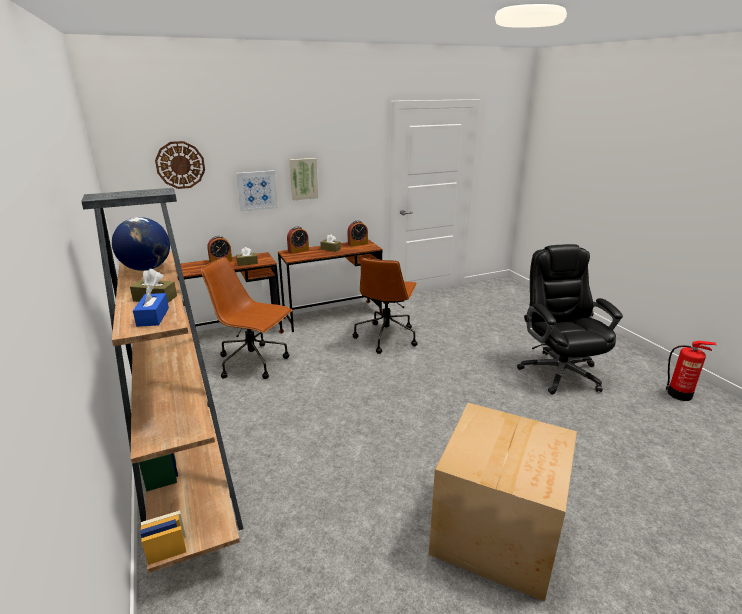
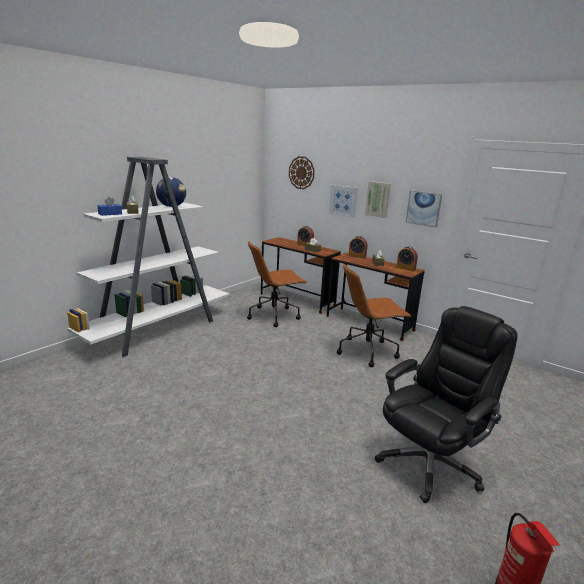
camera: 60 degrees right, 5 degrees down
(186, 471) = (159, 329): brown bookcase -> white bookcase
(254, 362) = (274, 316): brown office chair -> brown office chair turned 105 degrees counterclockwise
(355, 178) = (423, 208): none -> picture
(498, 531) = (155, 452): cardboard box -> none

